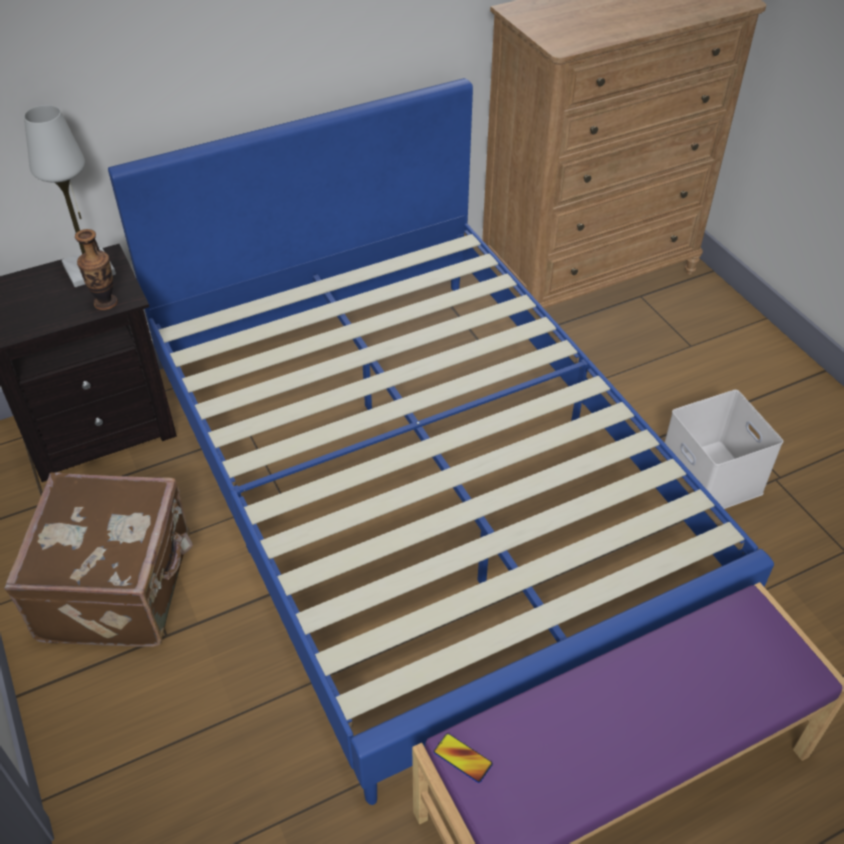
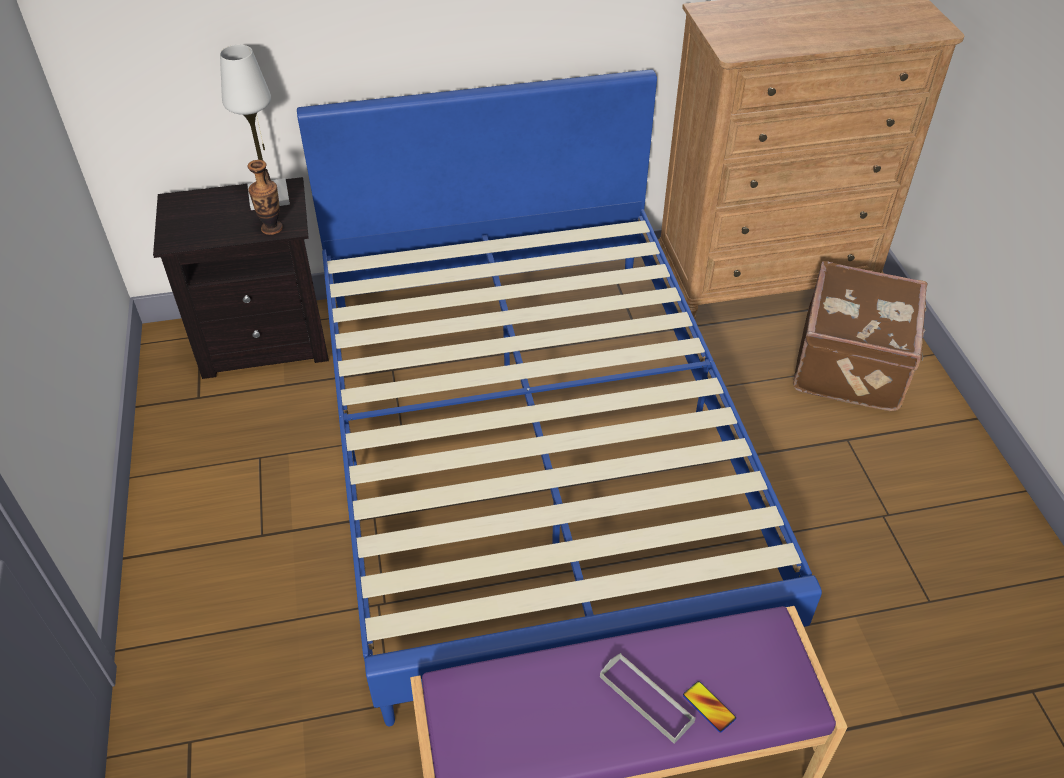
camera: 15 degrees right, 0 degrees up
(120, 587) = (237, 484): brown suitcase -> brown suitcase (853, 365)
(462, 758) = (448, 697): phone -> phone (709, 707)
(660, 709) = (646, 699): none -> grey tray
(712, 479) = (817, 502): white storage box -> none

